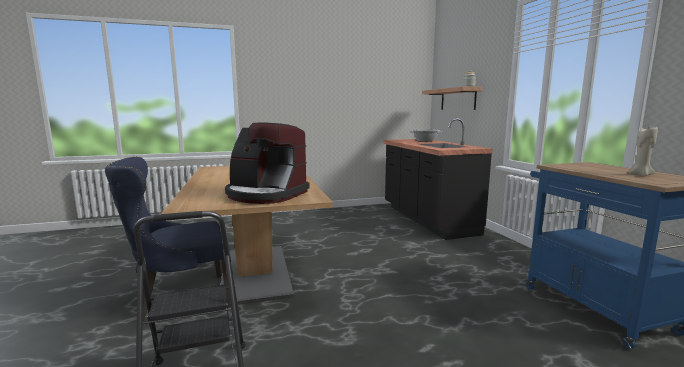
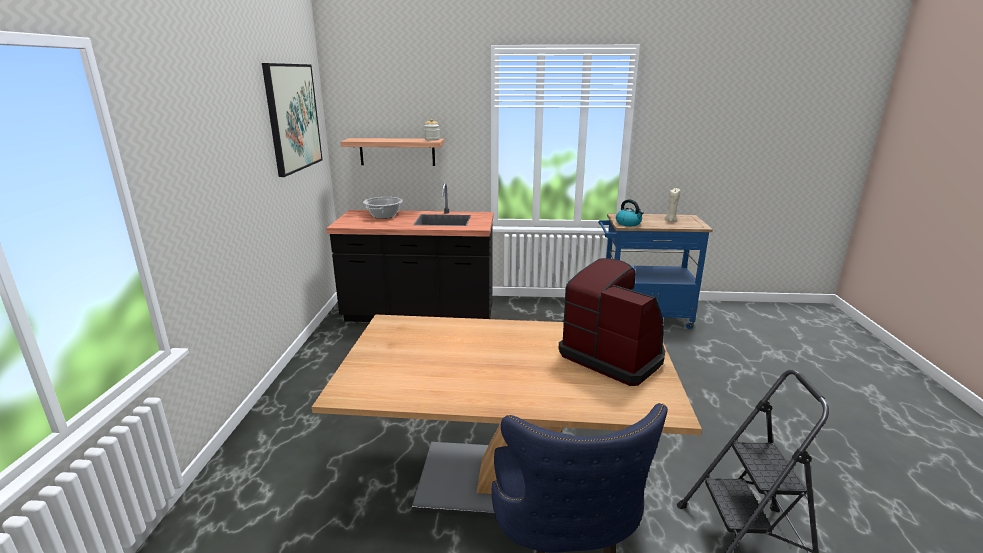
camera: 70 degrees left, 10 degrees up
(265, 194) = (613, 356): coffee machine -> coffee machine turned 90 degrees counterclockwise
(385, 72) = (293, 117): none -> picture
(567, 166) = (628, 223): none -> kettle

